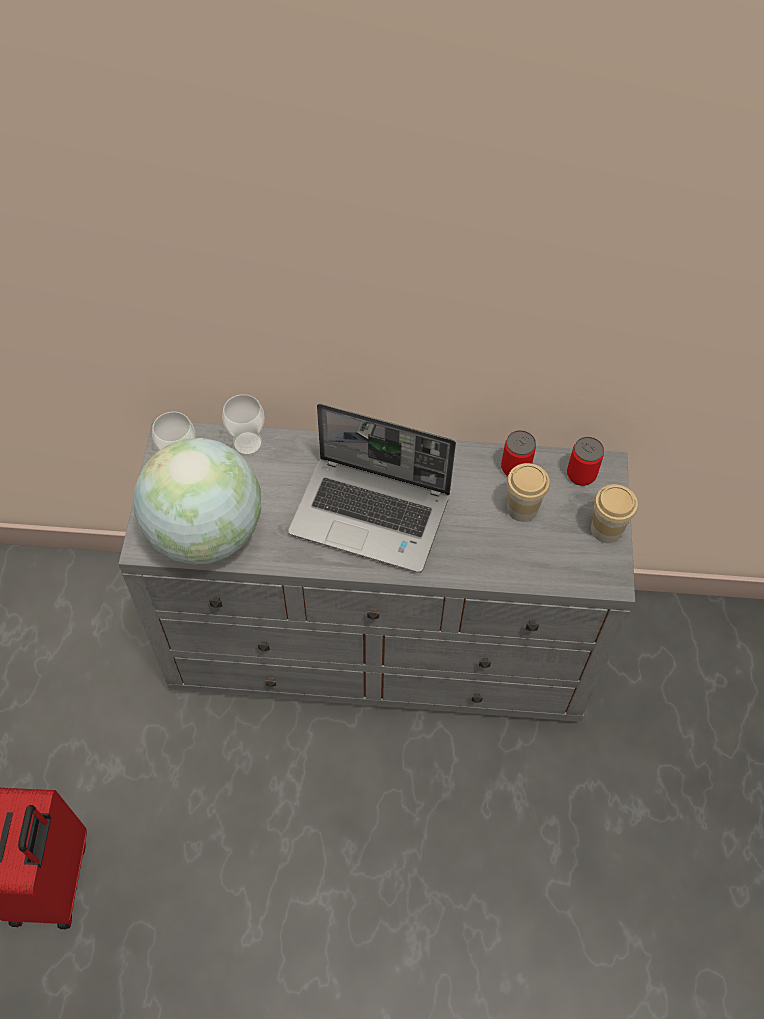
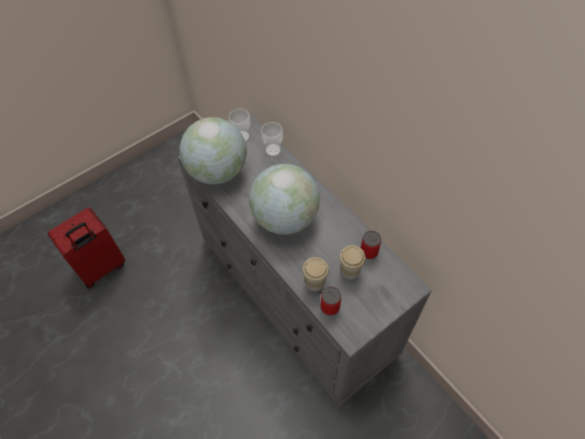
camera: 50 degrees right, 0 degrees up
(372, 514) = (285, 218): laptop -> globe
(581, 474) = (396, 280): can -> can (330, 307)
(606, 529) = (377, 314): cup -> cup (315, 282)

